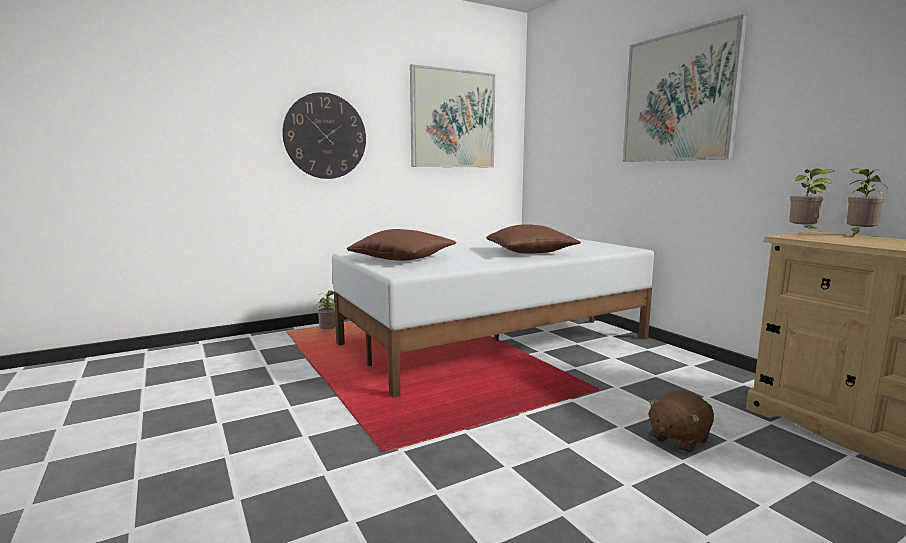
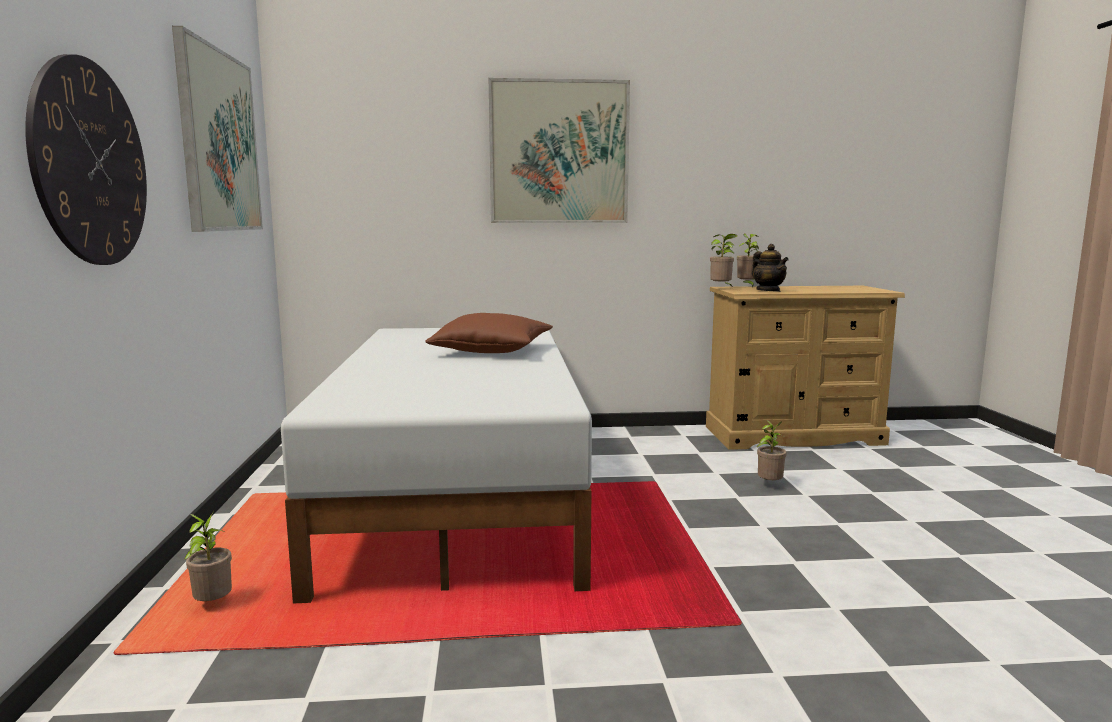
camera: 65 degrees left, 0 degrees up
(403, 259) = (440, 393): brown pillow -> none
(678, 439) = (769, 485): brown plush toy -> potted plant
(836, 239) = (768, 291): none -> teapot

